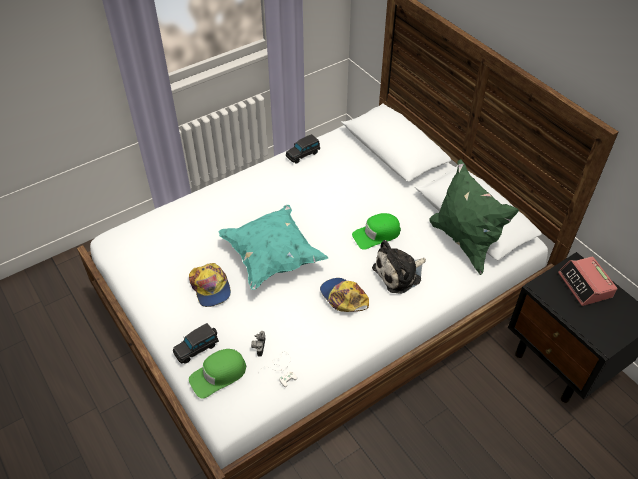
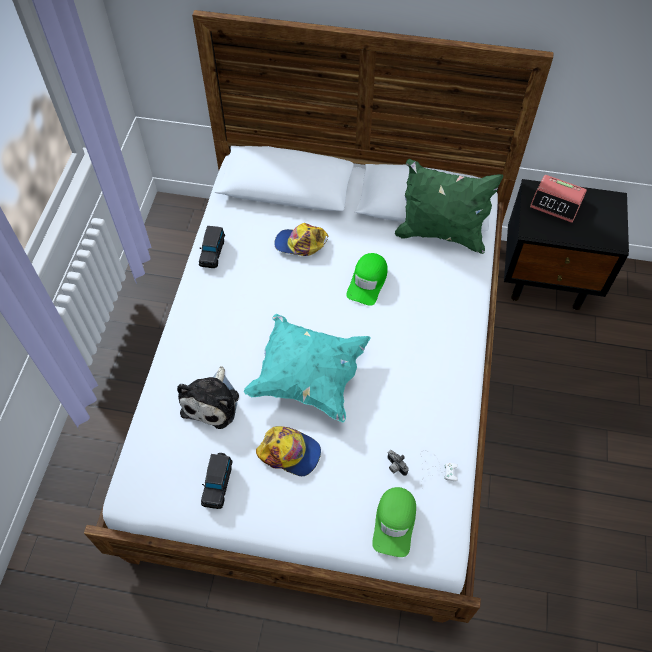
camera: 45 degrees left, 10 degrees up
(197, 348) = (348, 517): black toy car -> black toy car (218, 483)
(343, 297) = (408, 362): cap -> cap (300, 244)
(399, 274) = (425, 303): plush toy -> plush toy (212, 401)

